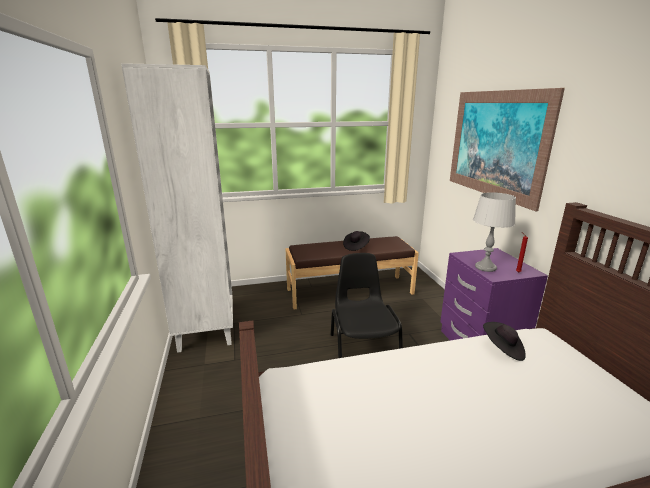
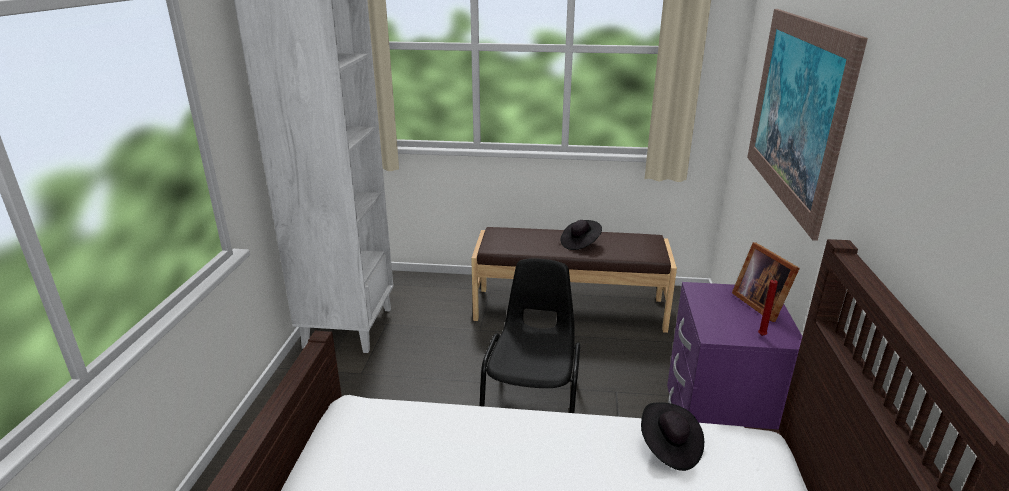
camera: 20 degrees right, 5 degrees up
(485, 267) = (715, 317): grey table lamp -> none
(500, 257) = (760, 304): none -> picture frame

